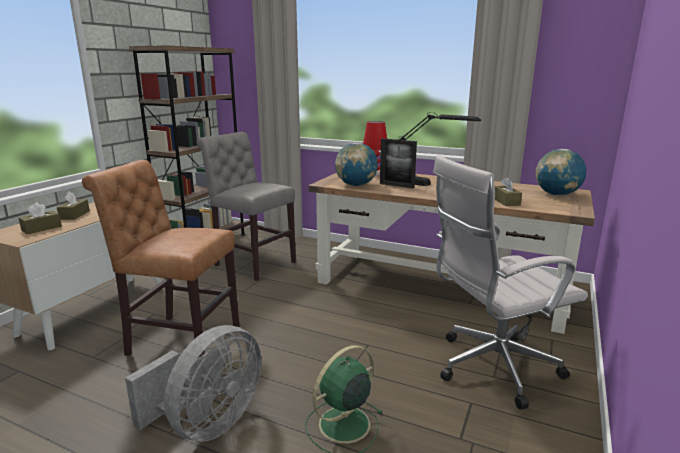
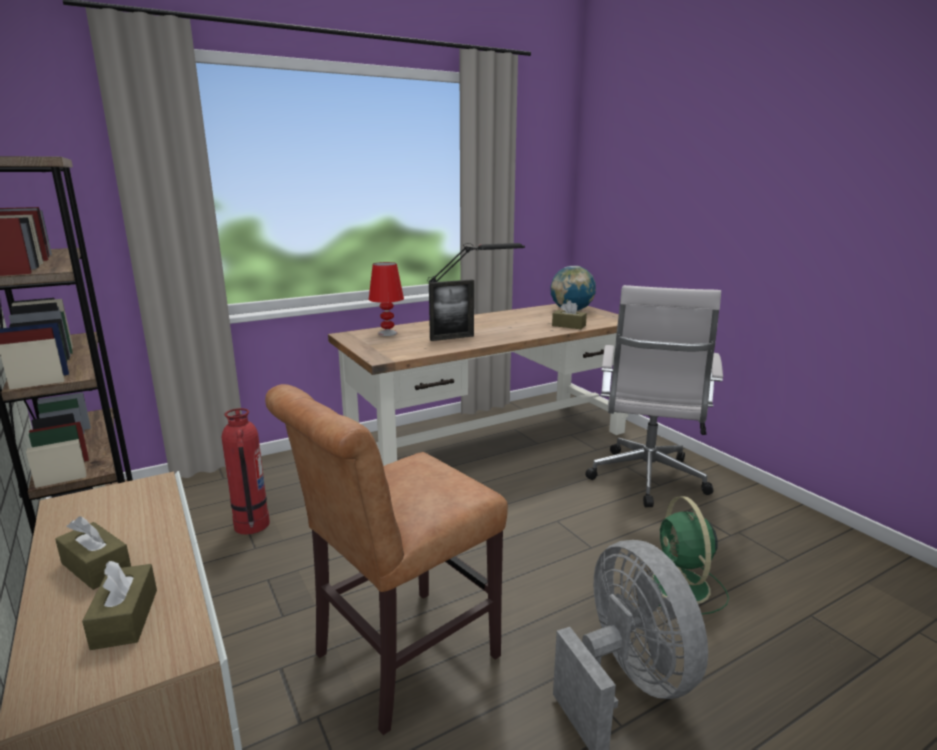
camera: 55 degrees left, 0 degrees up
(252, 263) = (251, 525): grey chair -> fire extinguisher
(356, 185) = (418, 349): globe -> none

